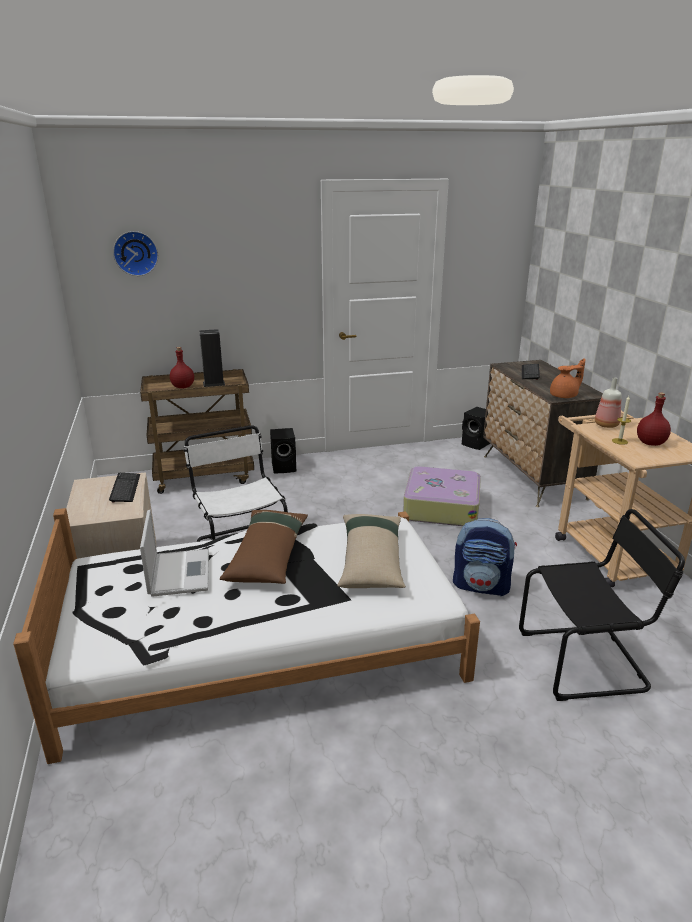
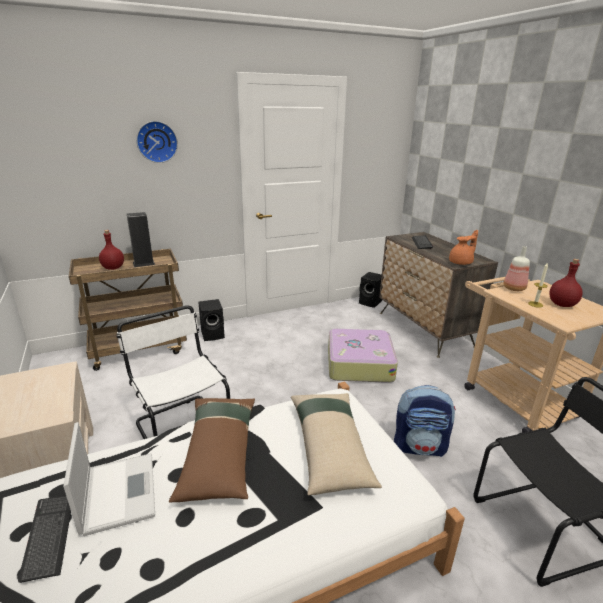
camera: 10 degrees left, 0 degrees up
(125, 488) = (53, 383): keyboard -> keyboard (49, 536)
(136, 253) = (56, 138): wall clock -> wall clock (157, 142)

